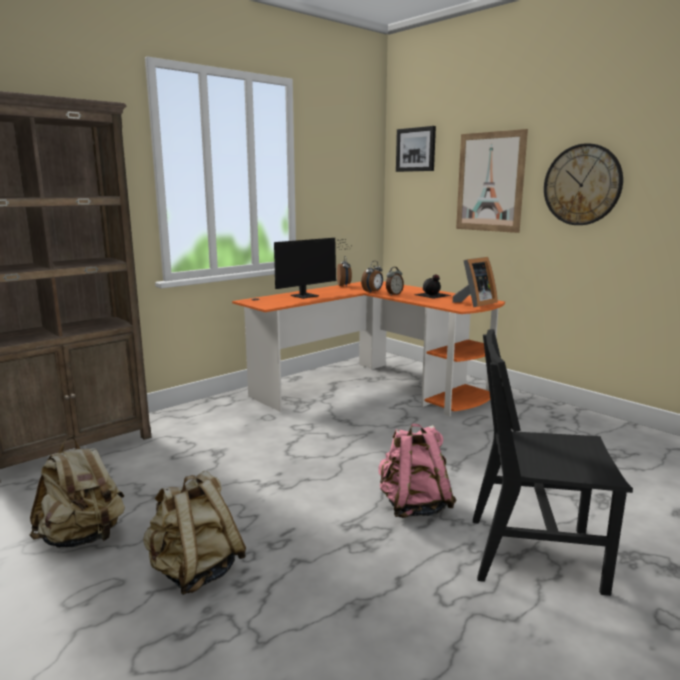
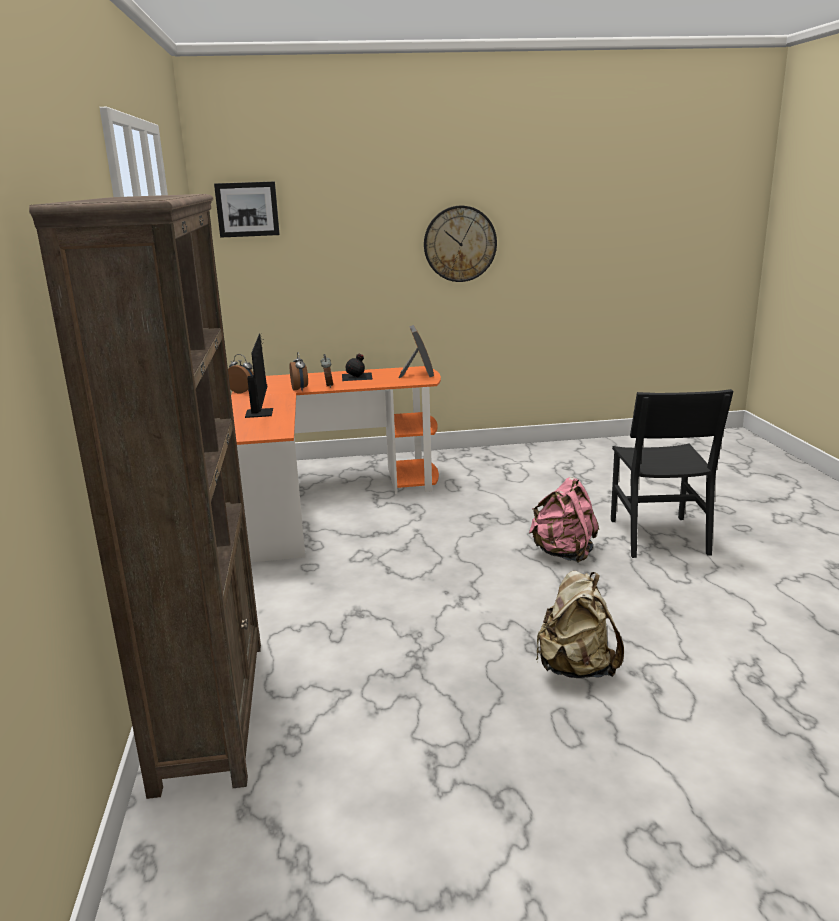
camera: 55 degrees left, 5 degrees up
(83, 538) = (461, 722): beige backpack -> none
(490, 182) = (359, 245): picture -> none
(534, 553) = (658, 536): black chair -> black chair turned 45 degrees counterclockwise

